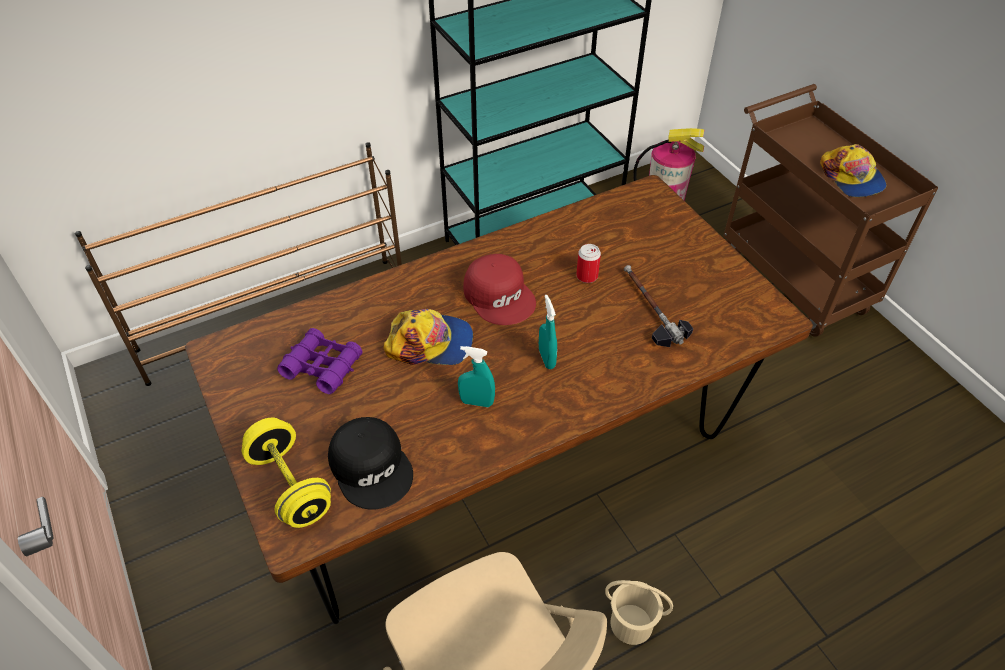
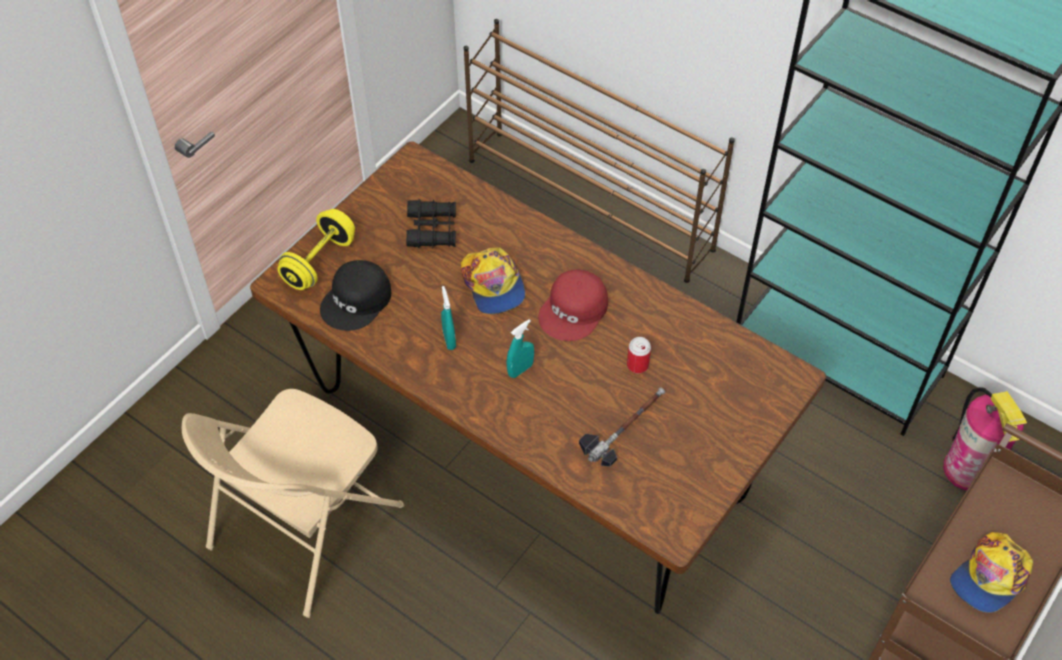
camera: 65 degrees right, 5 degrees up
(322, 366) = (432, 229): purple binoculars -> black binoculars
(631, 624) = (422, 604): beige bucket -> none

